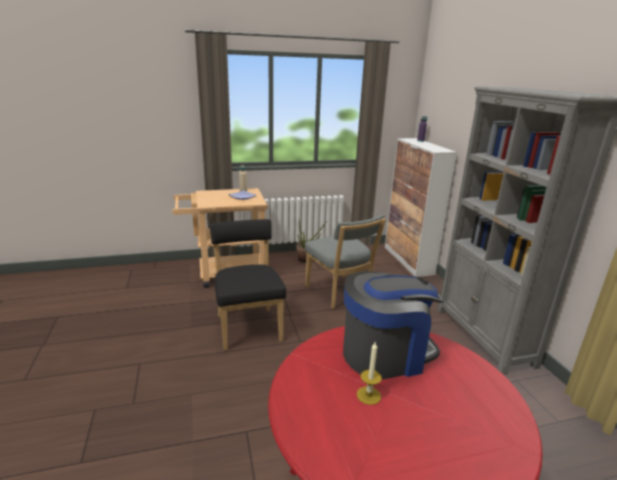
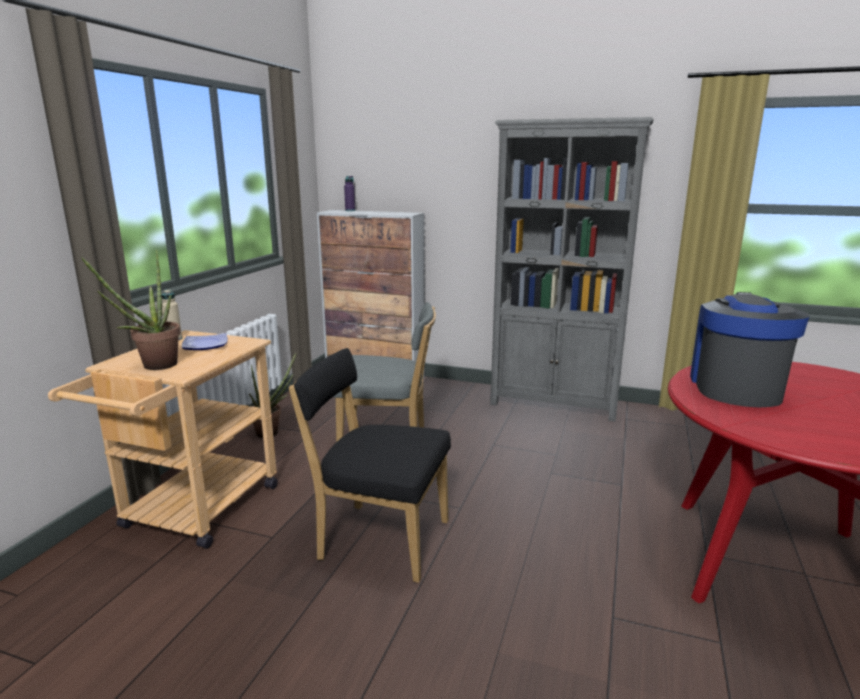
camera: 55 degrees left, 5 degrees down
(207, 198) = (153, 366): none -> potted plant
(368, 395) = (810, 412): candle -> none

